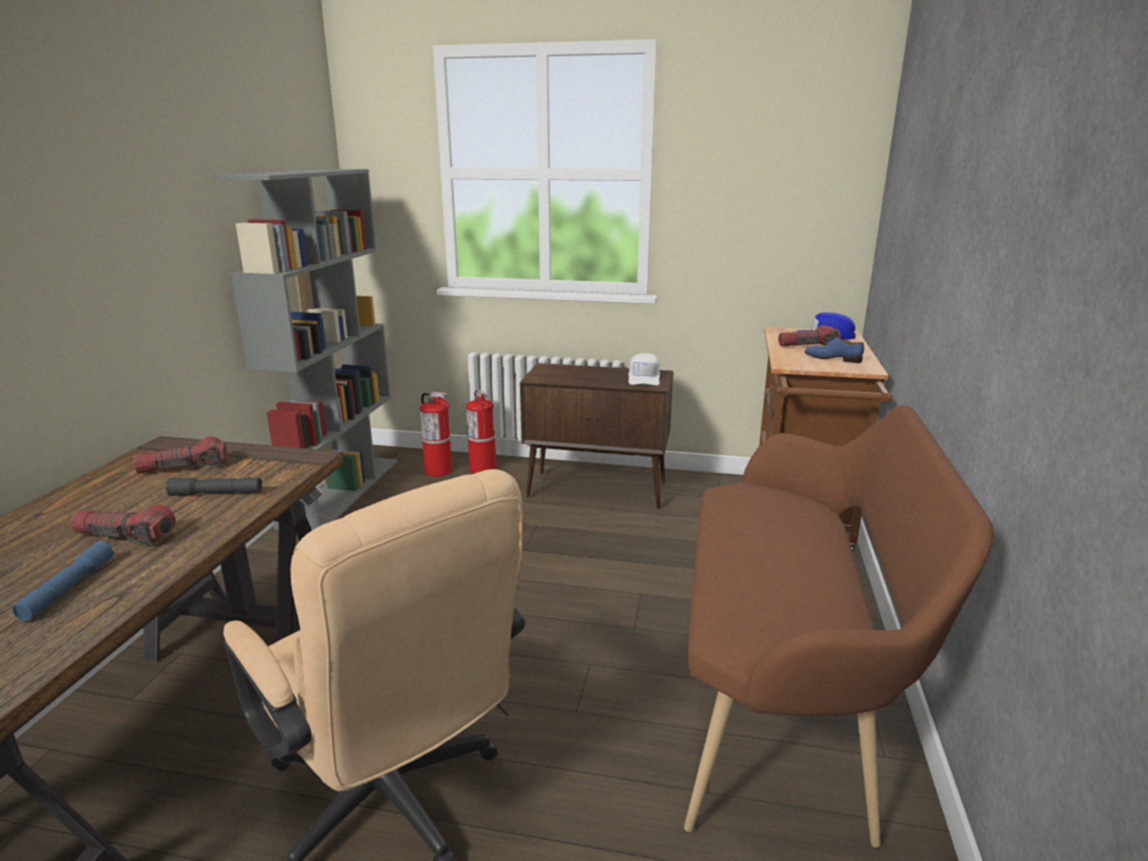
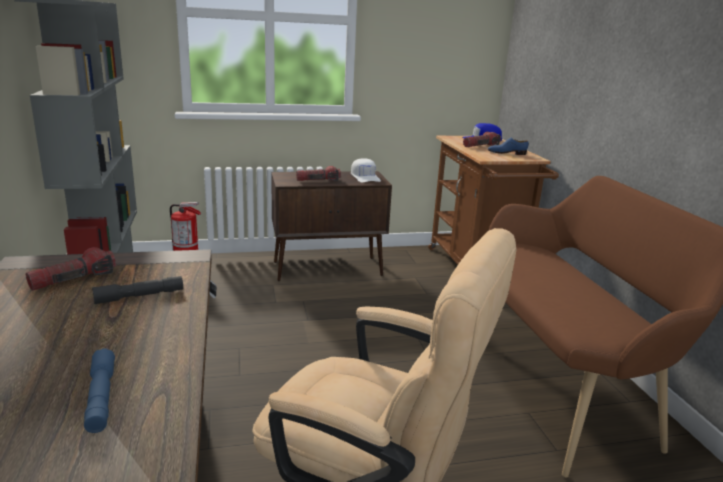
camera: 25 degrees left, 0 degrees up
(125, 536) = (97, 344): flashlight -> flashlight (318, 180)
(483, 469) = (225, 265): fire extinguisher -> none

